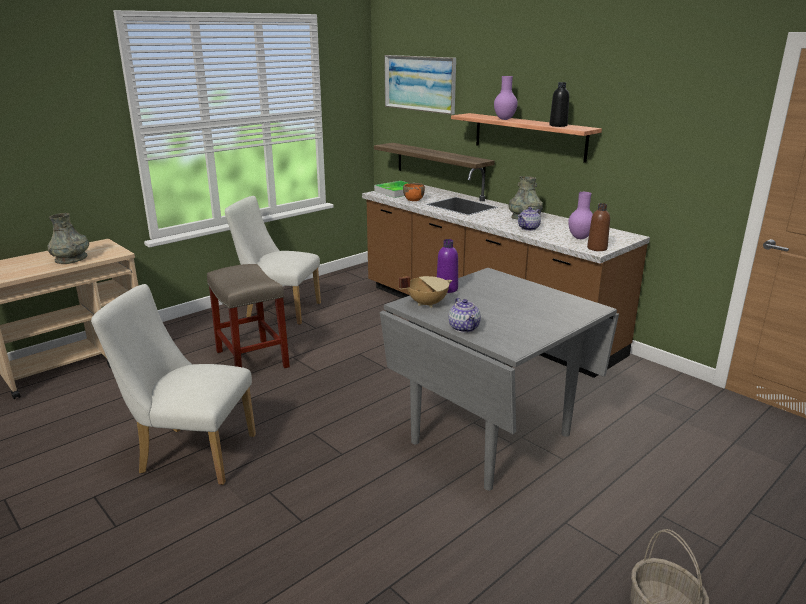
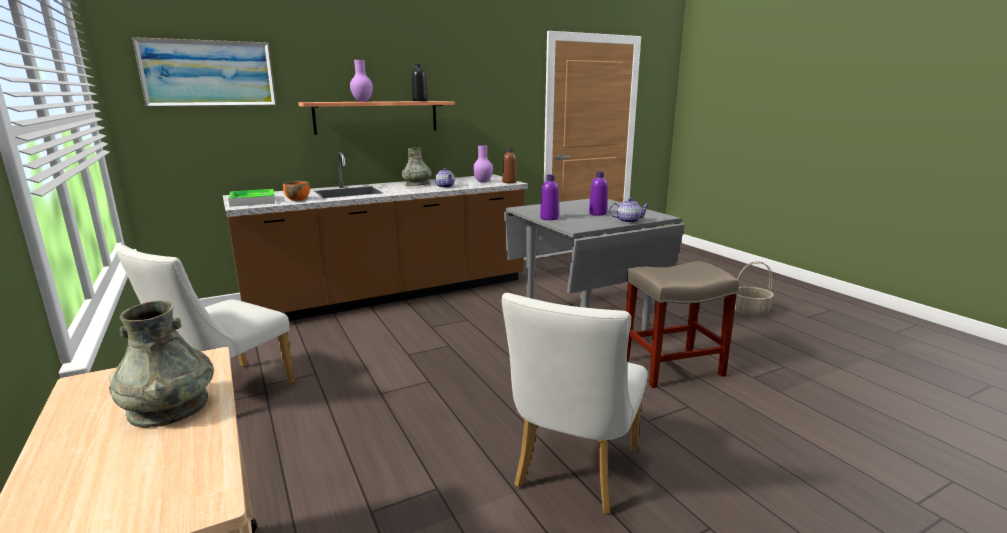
camera: 75 degrees left, 5 degrees down
(251, 359) = (359, 423): beige stool -> beige stool (671, 367)
(426, 303) = (578, 224): beige cooking pot -> none
(439, 165) = (261, 165): shelf -> none
(493, 310) = (597, 213): none -> purple bottle

